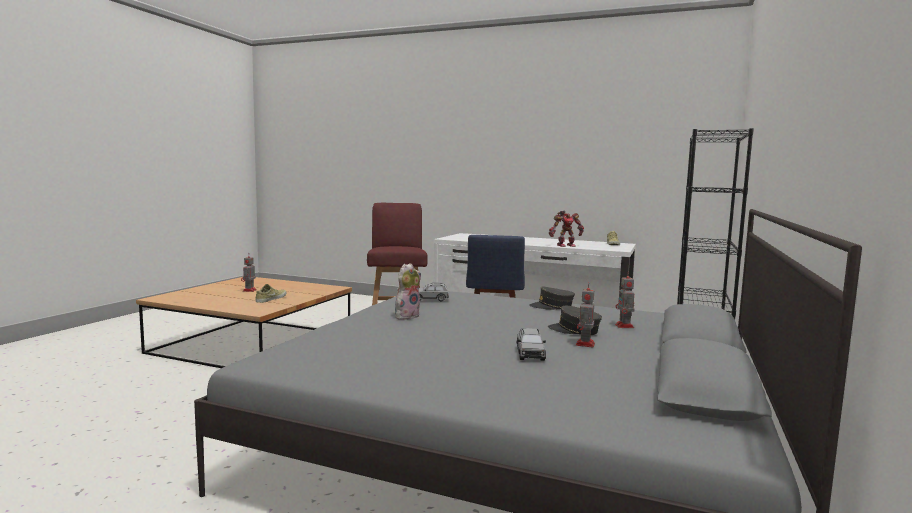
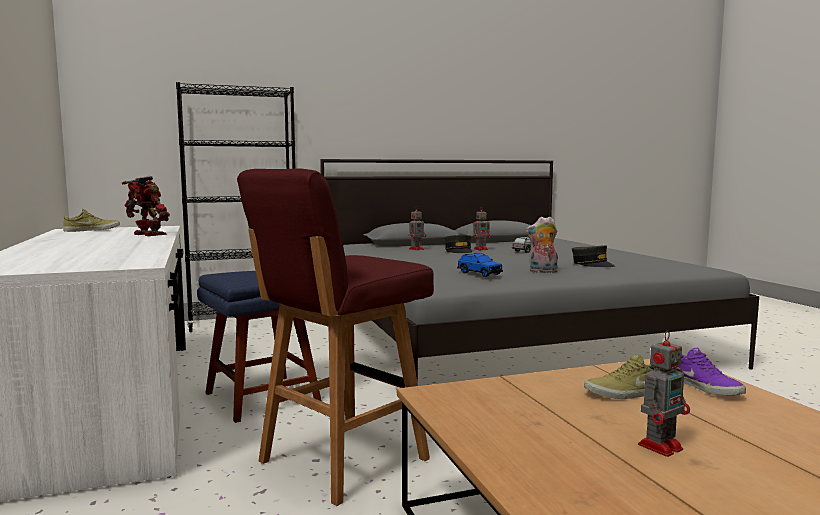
camera: 130 degrees left, 0 degrees up
(240, 306) = (704, 386): none -> purple shoe
(430, 299) = (479, 273): grey toy car -> blue toy car
(552, 306) = (398, 259): grey cap -> grey cap (592, 264)

